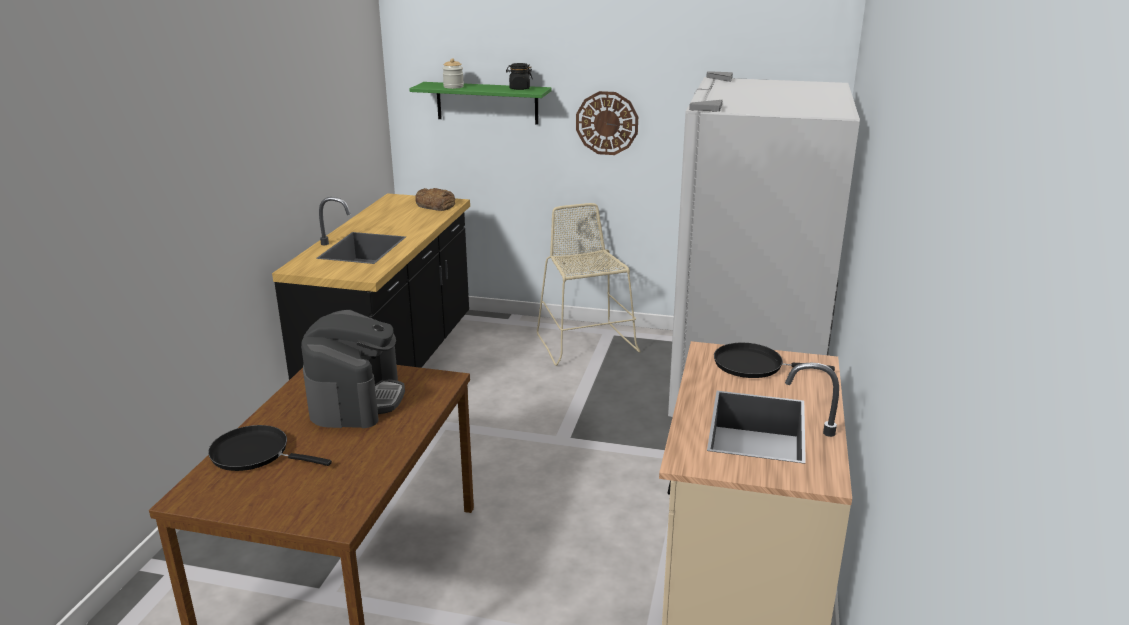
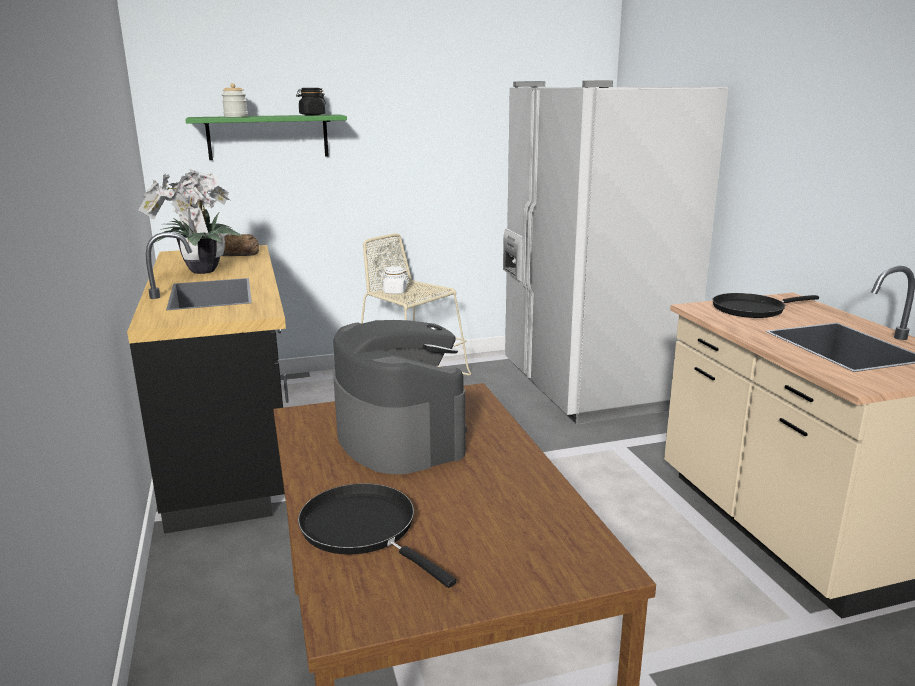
camera: 30 degrees left, 5 degrees down
(255, 453) = (363, 529): black frying pan -> black frying pan turned 60 degrees clockwise
(384, 222) = (199, 271): none -> potted plant
(572, 260) = (395, 292): none -> white jar
(607, 123) = (401, 148): wall clock -> none

